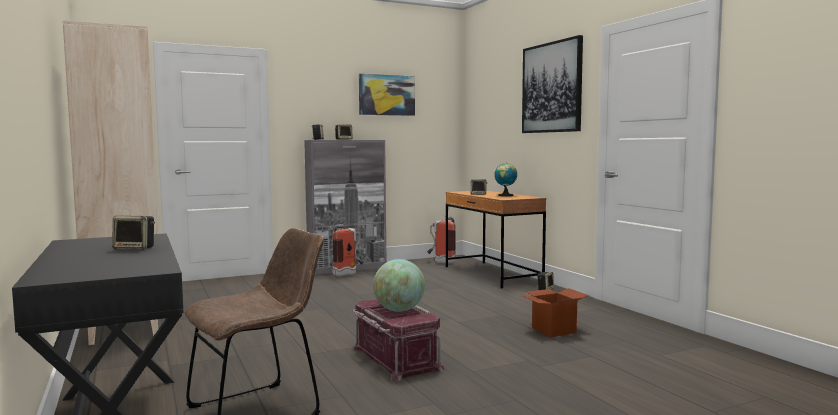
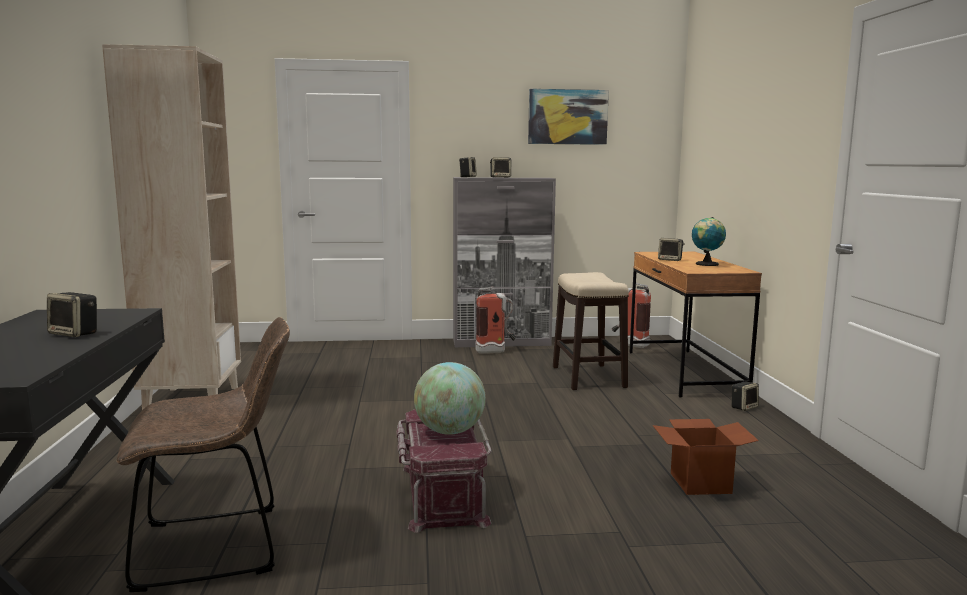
camera: 20 degrees right, 5 degrees up
(430, 283) = (588, 376): none -> stool
(551, 87) = (782, 107): picture -> none

